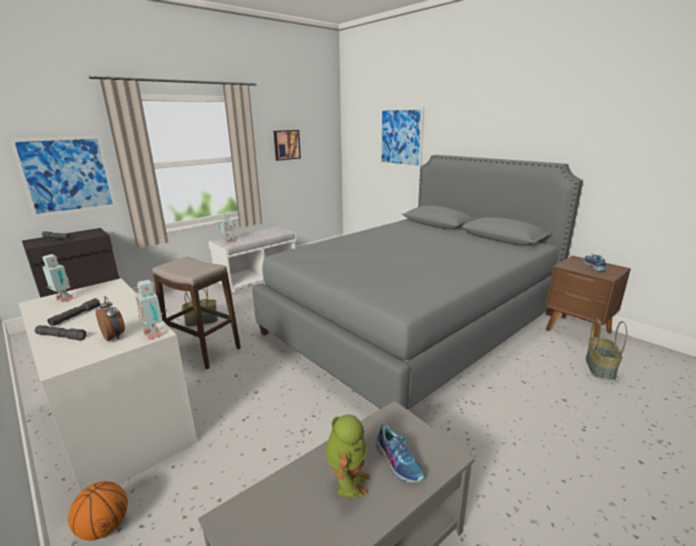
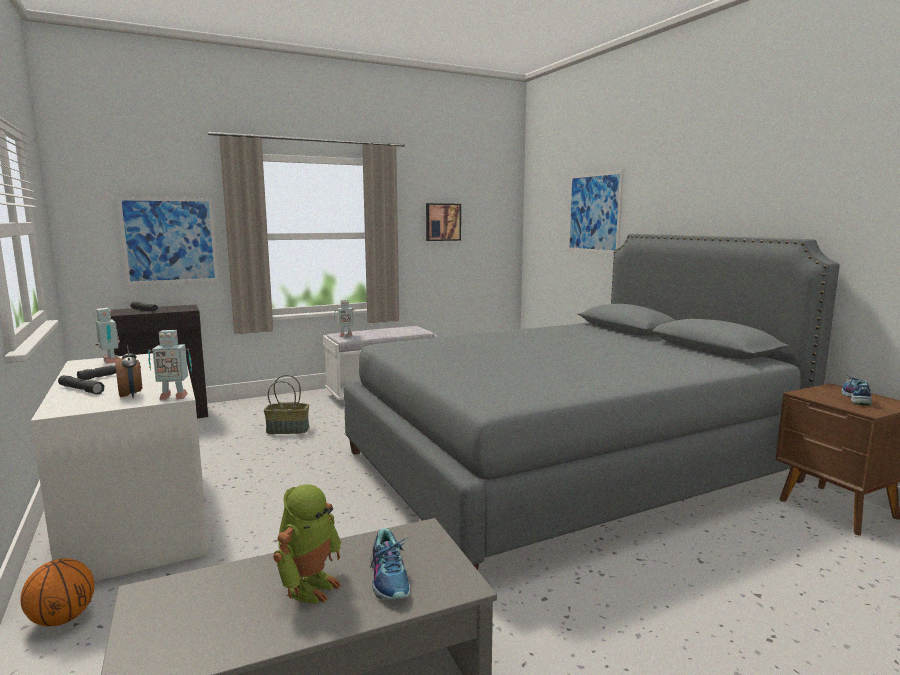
camera: 15 degrees right, 10 degrees down
(154, 333) = (173, 397): toy robot -> toy robot turned 75 degrees counterclockwise
(203, 350) = (272, 460): stool -> none
(600, 368) = (851, 563): basket -> none

